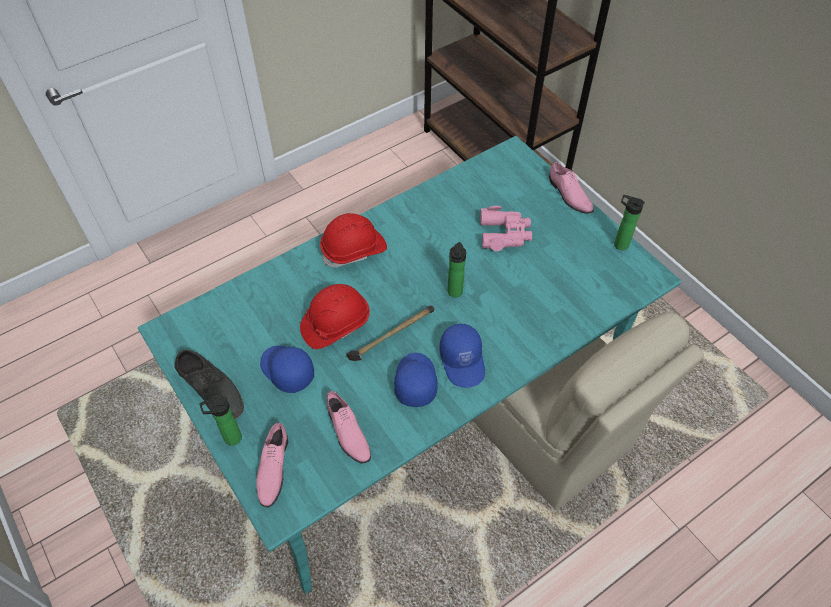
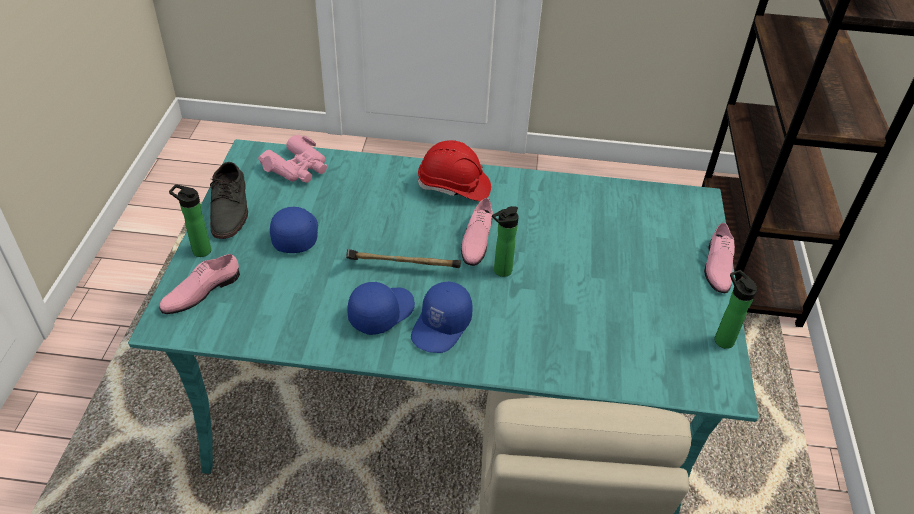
camera: 40 degrees right, 10 degrees down
(335, 324) = (372, 228): red hard hat -> none
(347, 432) = (283, 308): pink shoe -> pink shoe (476, 240)
(504, 234) = (607, 257): pink binoculars -> pink binoculars (298, 168)

